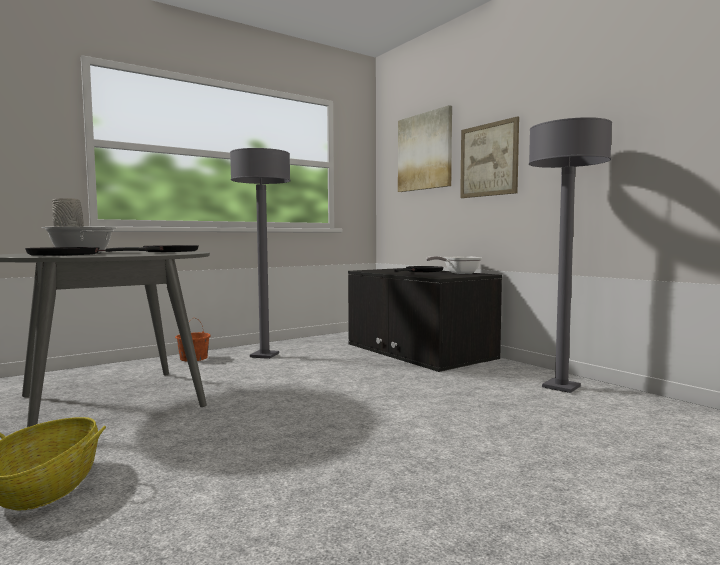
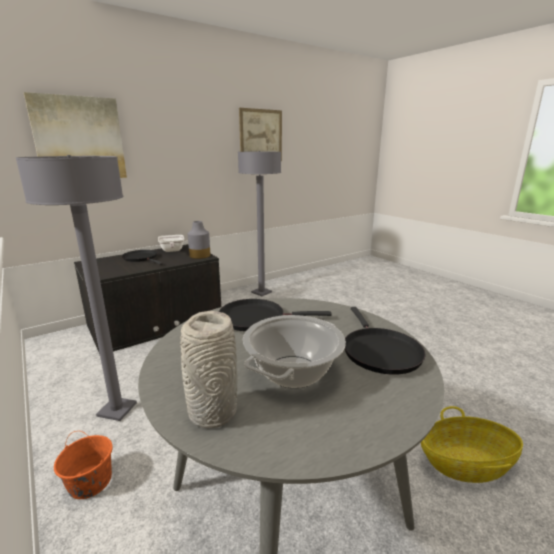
camera: 90 degrees left, 15 degrees up
(445, 276) = (200, 255): none -> grey vase
(488, 160) = (165, 158): picture -> picture (261, 136)

